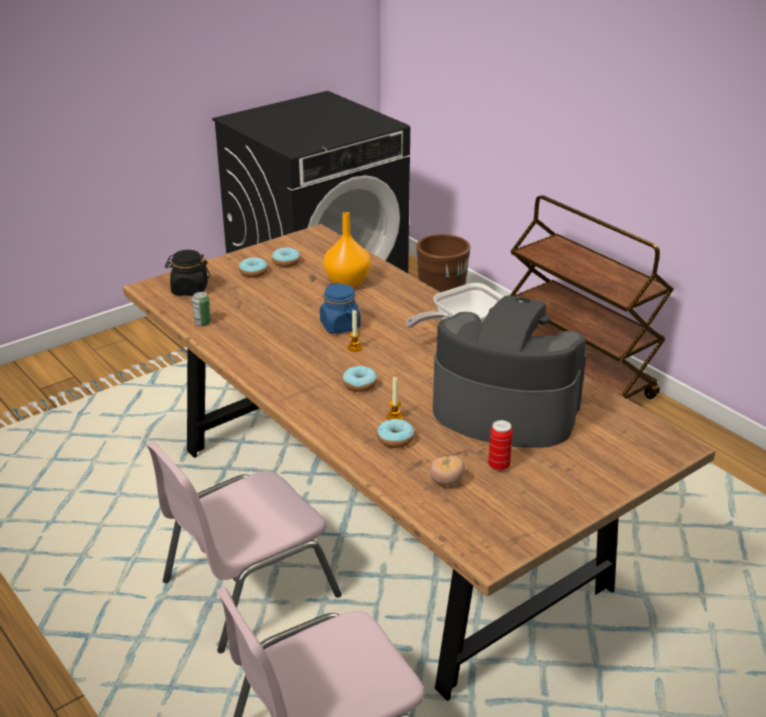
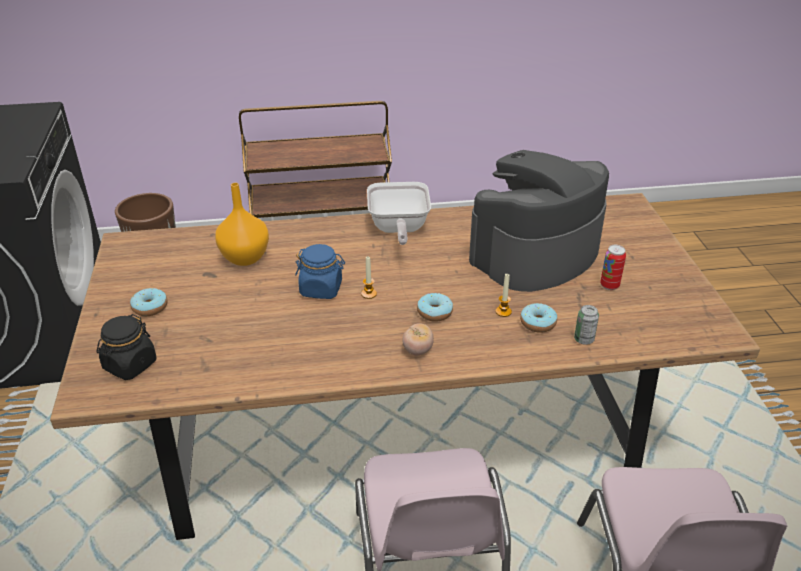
camera: 60 degrees left, 5 degrees up
(202, 323) = (216, 377): can -> can (583, 339)
(286, 262) = (156, 280): donut -> none
(446, 482) = (616, 319): tomato -> tomato (417, 350)

